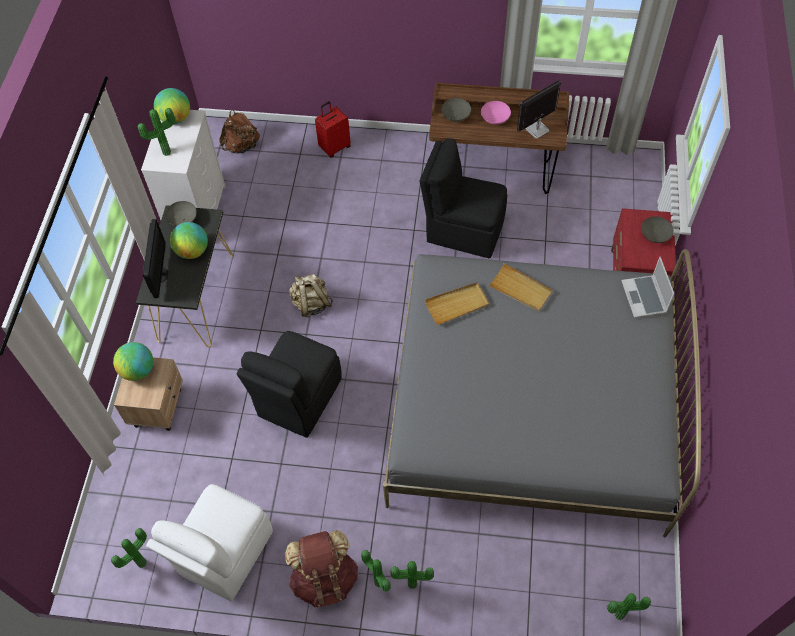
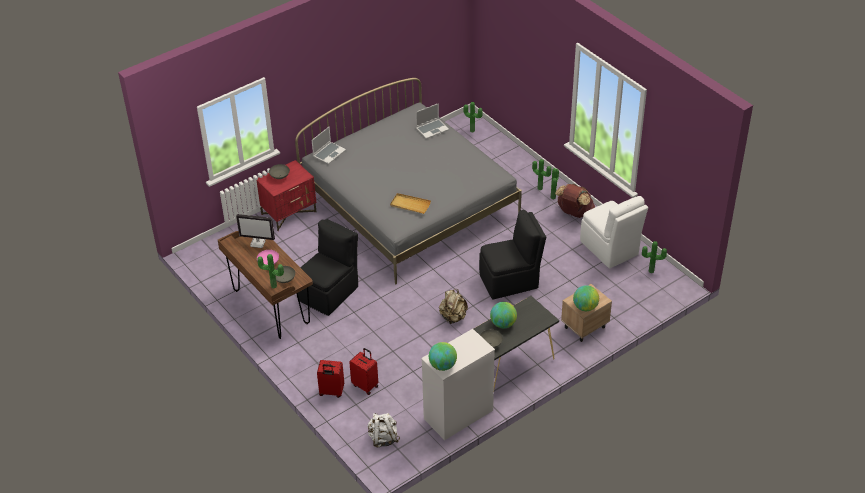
camera: 135 degrees left, 15 degrees down
(159, 275) = (533, 324): monitor -> none
(166, 151) = (470, 349): potted plant -> potted plant (273, 287)
(224, 554) = (610, 249): white chair -> white chair turned 75 degrees clockwise
(242, 146) = (383, 438): brown backpack -> white backpack
(312, 175) = (365, 385): none -> red suitcase
(463, 230) = (330, 293): black chair -> black chair turned 120 degrees counterclockwise
(520, 289) = (374, 191): beige tray -> none
(586, 449) = (432, 129): none -> laptop

